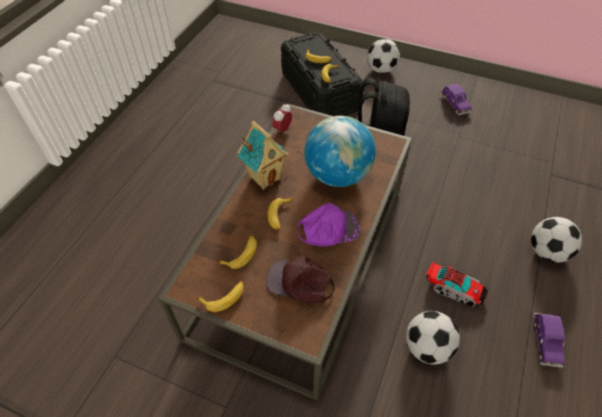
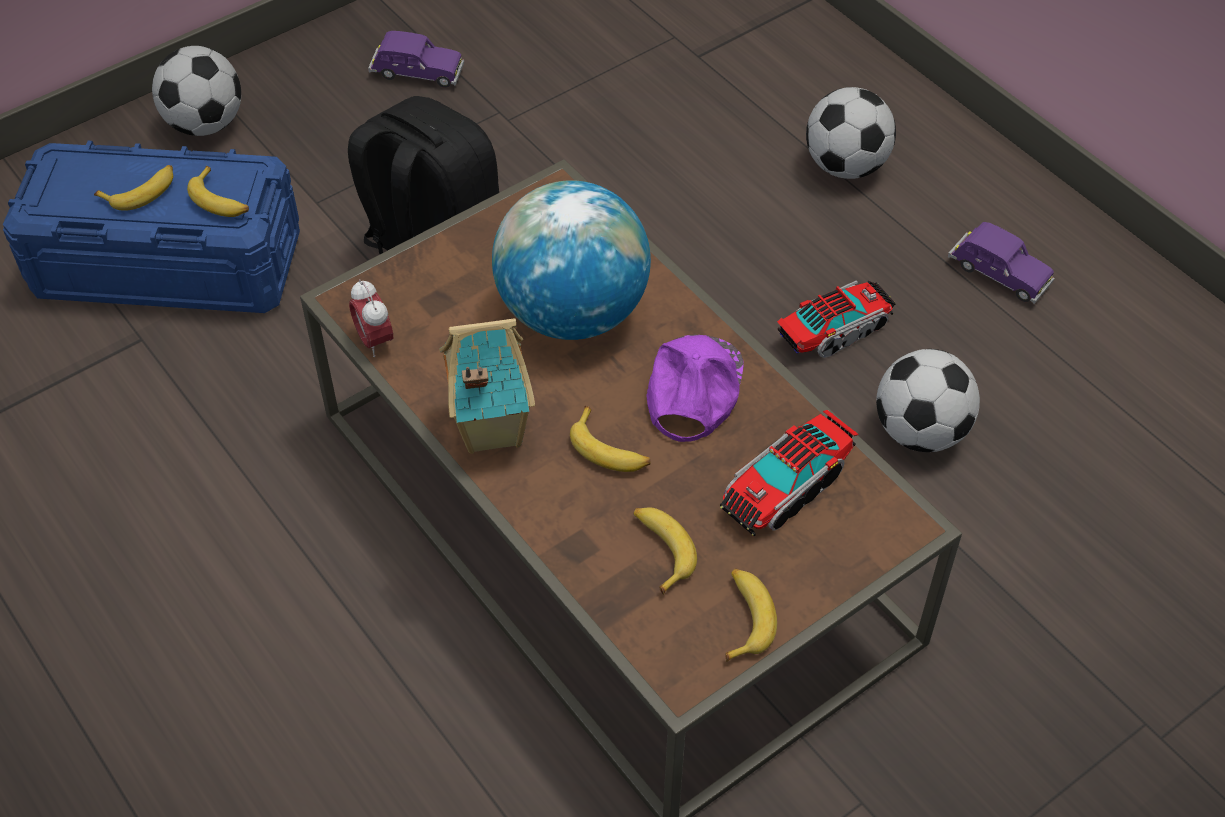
camera: 60 degrees left, 0 degrees up
(299, 283) = (785, 487): brown cap -> toy truck
(319, 91) = (167, 264): black storage box -> blue storage box

